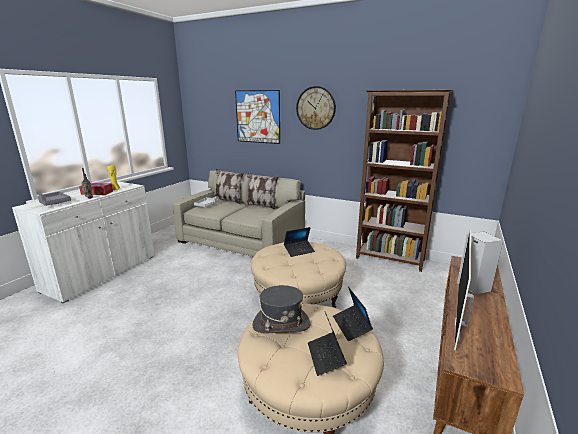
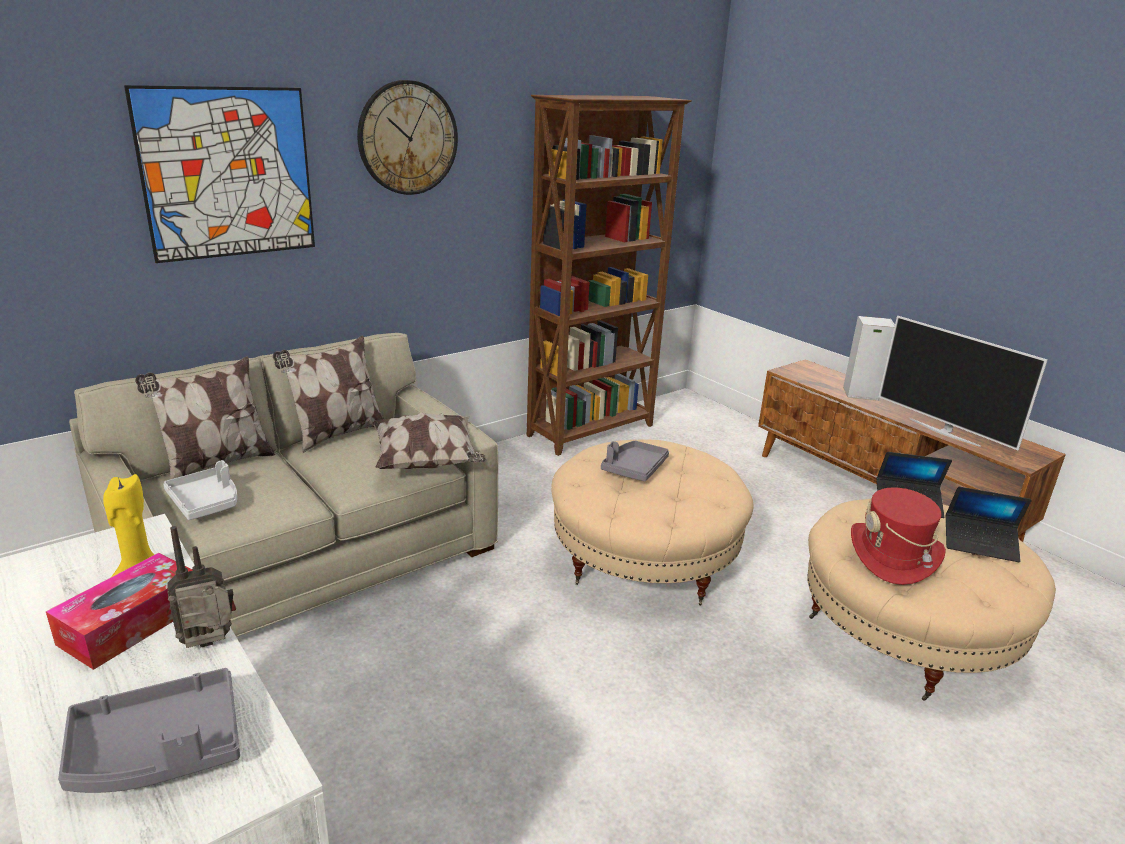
camera: 65 degrees left, 5 degrees up
(257, 219) = (427, 463): none -> pillow
(281, 324) = (893, 556): grey hat -> red hat
(299, 251) = (634, 468): laptop -> grey tray

